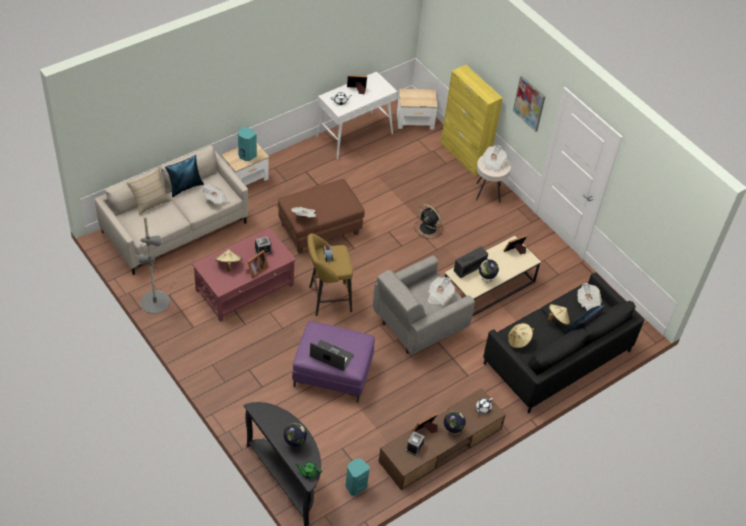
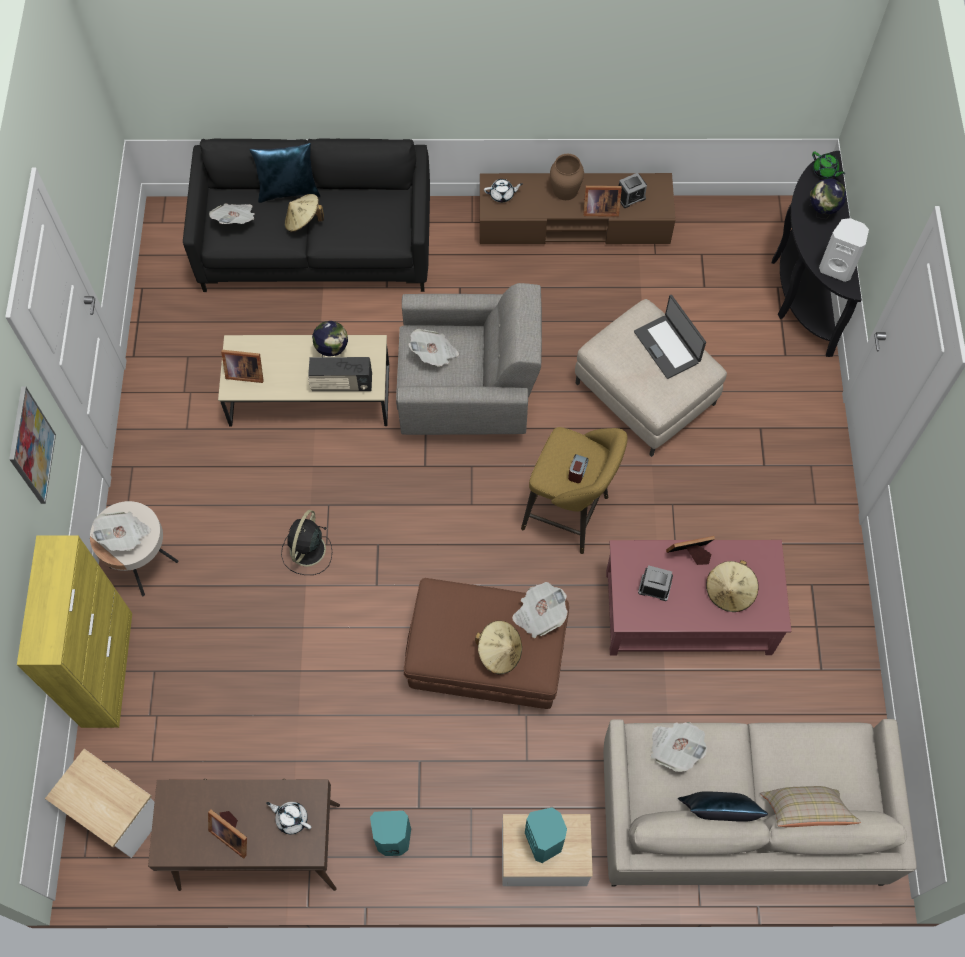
camera: 140 degrees left, 15 degrees up
(159, 297) = (840, 673): grey floor lamp -> none
(267, 416) = (837, 267): none -> white speaker
(332, 373) = (645, 393): purple ottoman -> beige ottoman
(355, 135) = (259, 847): white console table -> brown console table
(355, 486) = (719, 233): turquoise speaker -> turquoise speaker (393, 840)
(428, 229) = (307, 551): black fan -> black fan turned 150 degrees counterclockwise
(452, 431) = (565, 190): globe -> brown vase
(519, 341) = (386, 223): beige hat -> beige hat (499, 652)

